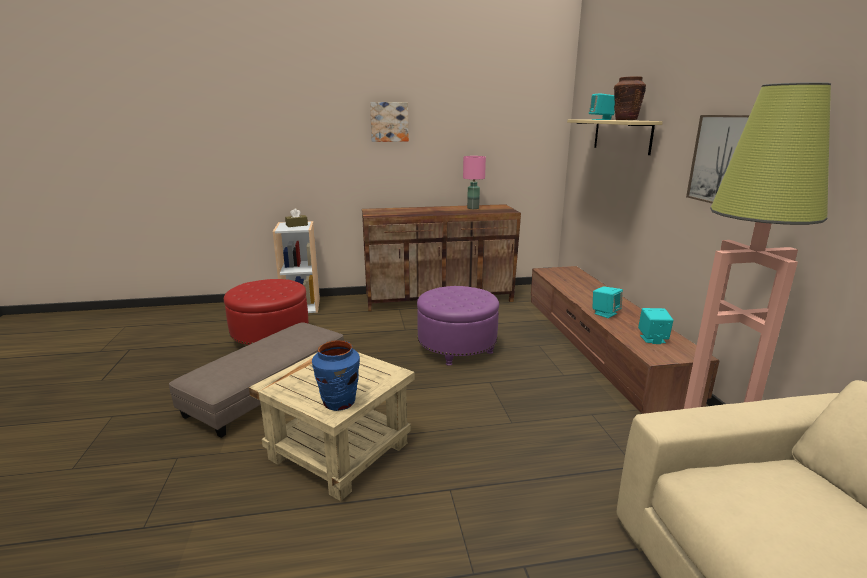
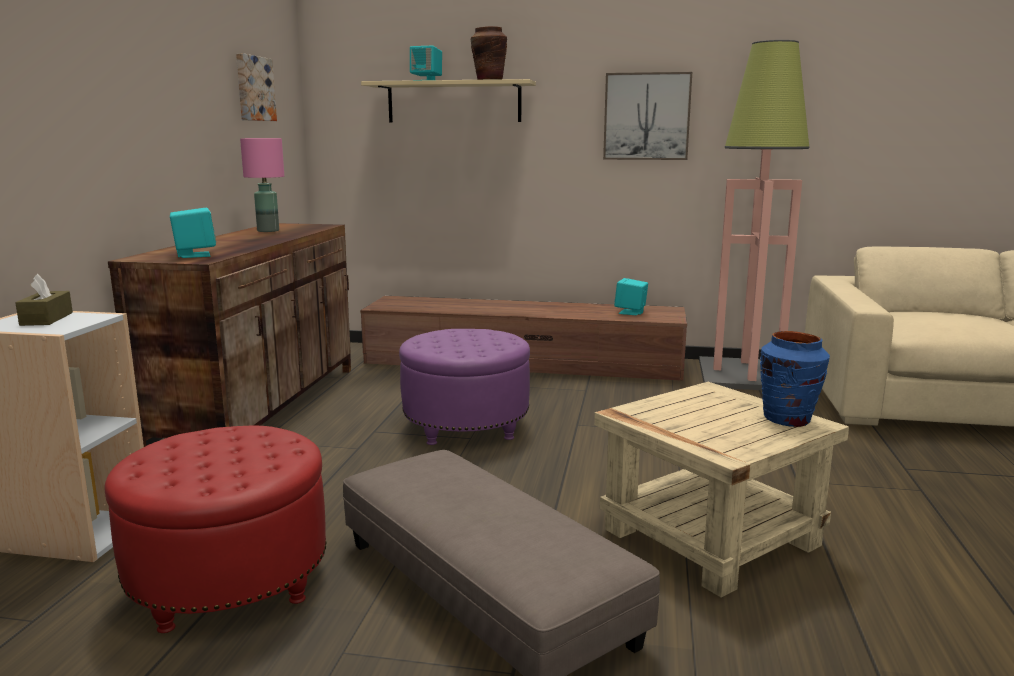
camera: 70 degrees left, 5 degrees down
(389, 122) = (124, 65): picture -> picture (253, 88)
(605, 313) = (552, 312): turquoise speaker -> turquoise speaker (195, 255)

